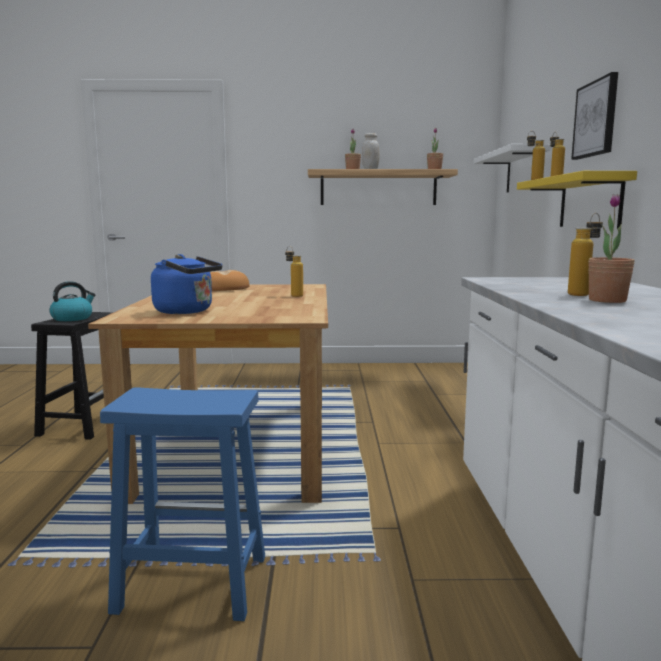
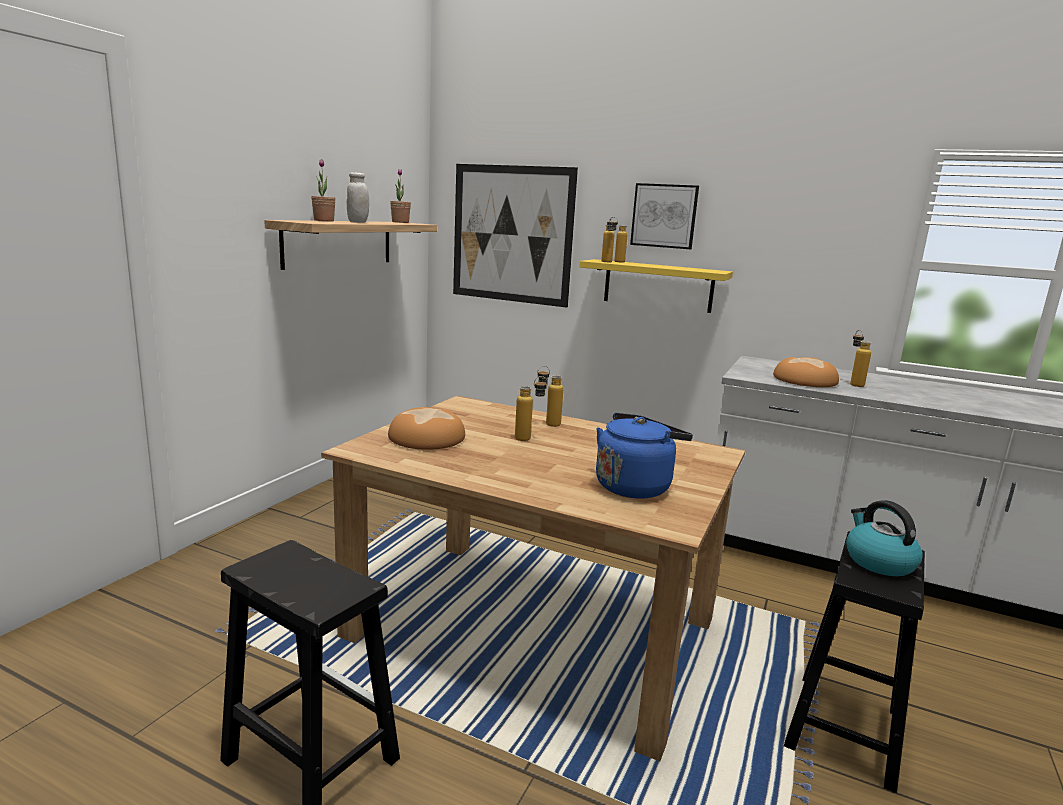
camera: 65 degrees left, 5 degrees up
(72, 318) = (312, 579): kettle -> kettle (878, 561)
(190, 583) = (845, 730): blue stool -> black stool
(254, 296) = (529, 439): none -> bottle
(524, 171) = (512, 234): white shelf -> picture
(534, 286) = (804, 380): none -> bread
(607, 300) = (887, 388): potted plant -> none

